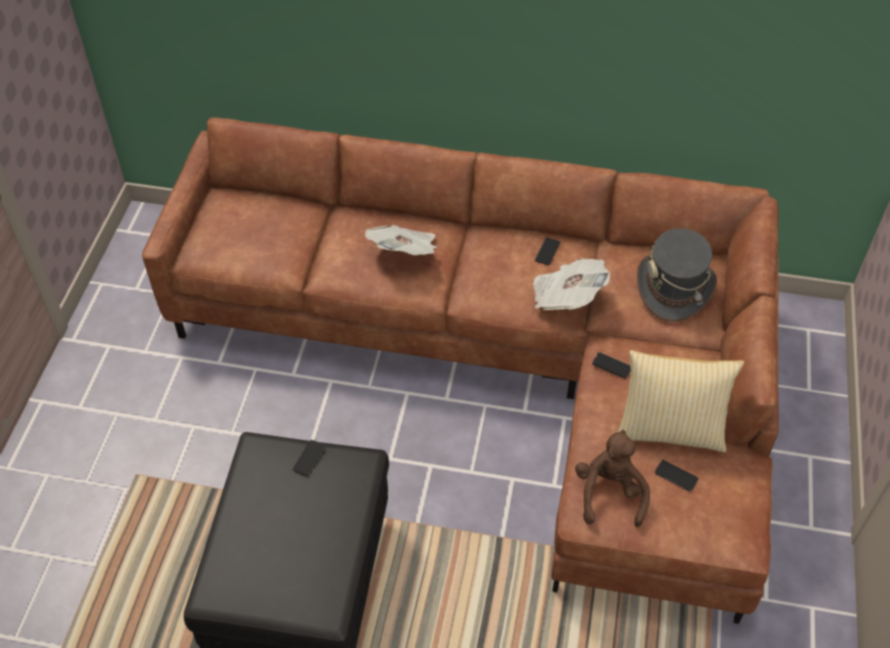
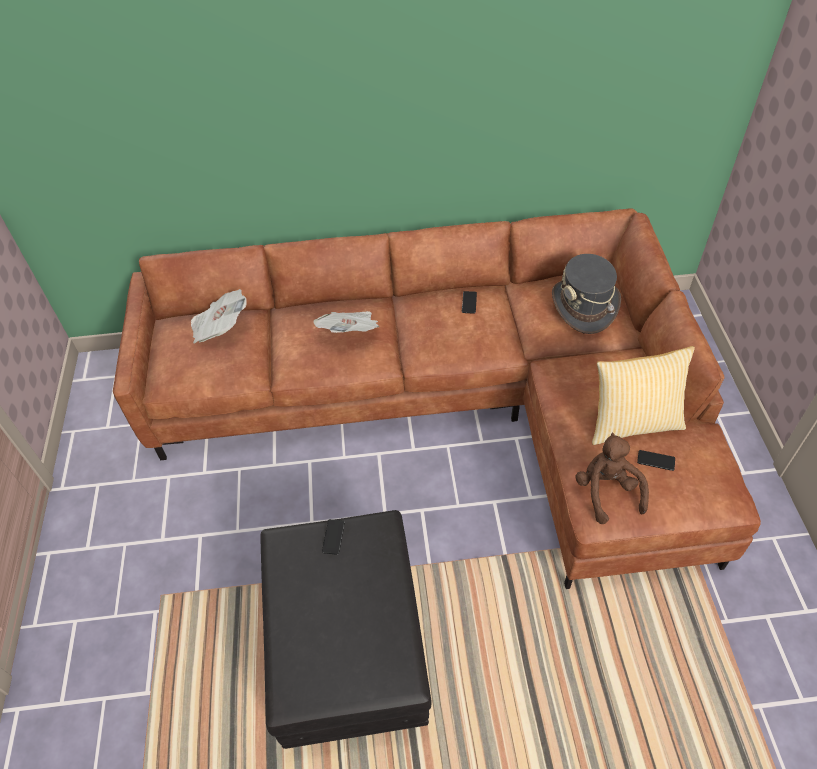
camera: 15 degrees left, 0 degrees up
(566, 297) = (500, 335): newspaper -> newspaper (220, 328)
(612, 366) = (562, 382): phone -> none

